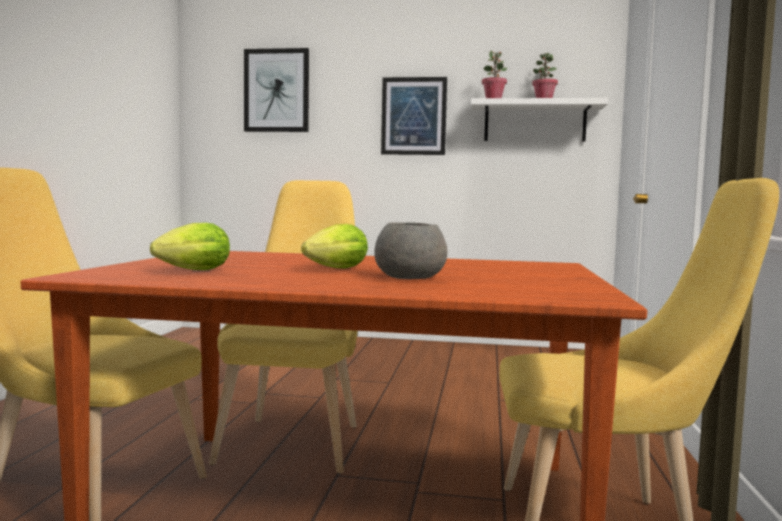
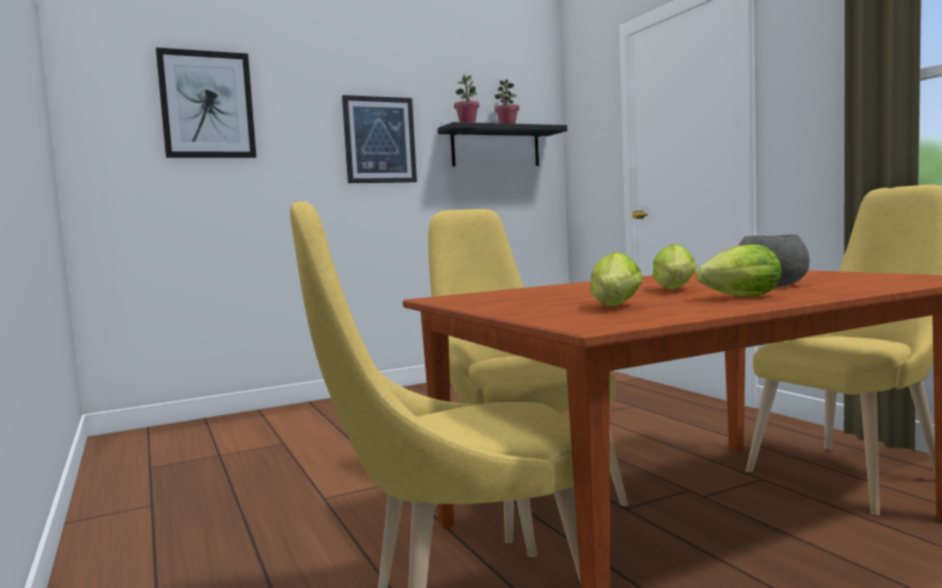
camera: 35 degrees left, 0 degrees up
(293, 279) = (737, 297): none -> lettuce
(535, 122) = (495, 147): white shelf -> black shelf

